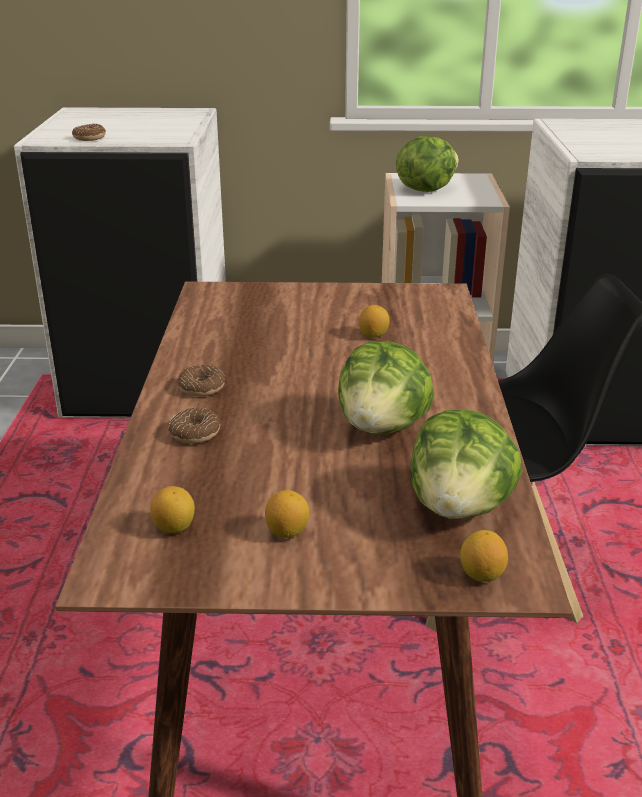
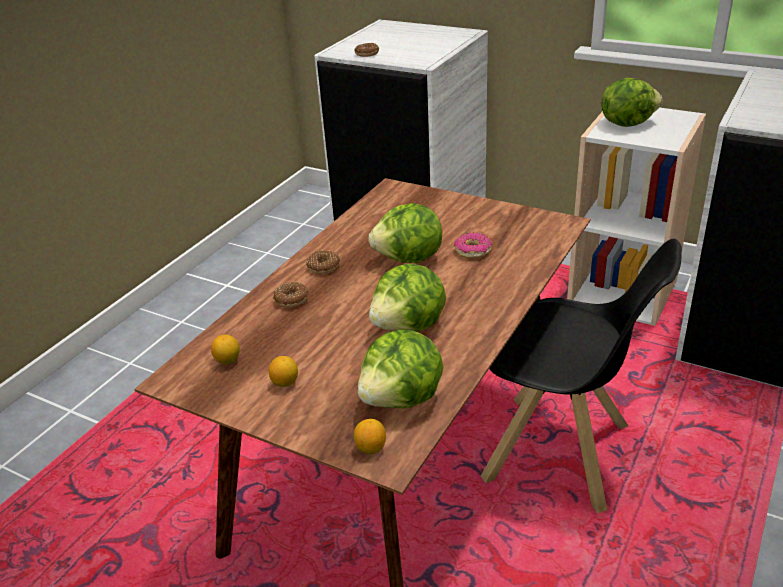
camera: 30 degrees right, 5 degrees up
(306, 358) = (409, 259): none -> lettuce
(373, 335) = (472, 251): lemon -> donut

